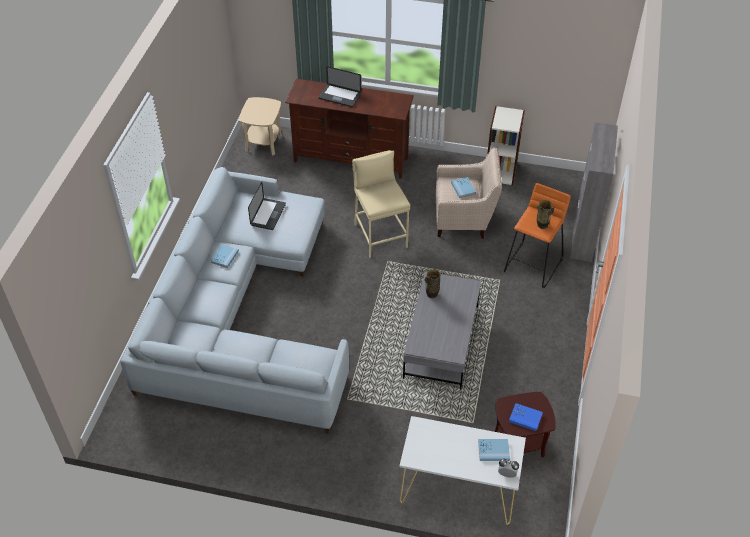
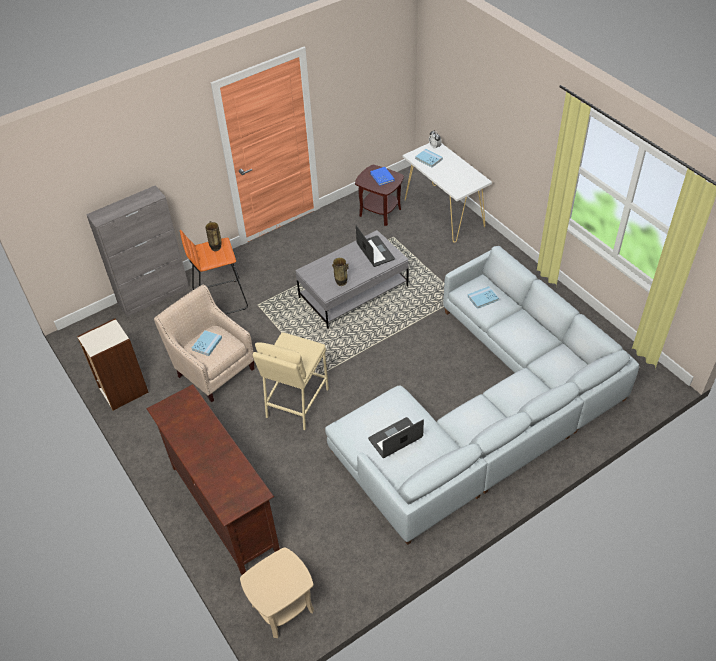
camera: 135 degrees left, 0 degrees up
(224, 257) = (473, 422): blue book -> blue book (483, 298)
(339, 96) = (213, 460): laptop -> laptop (375, 252)

